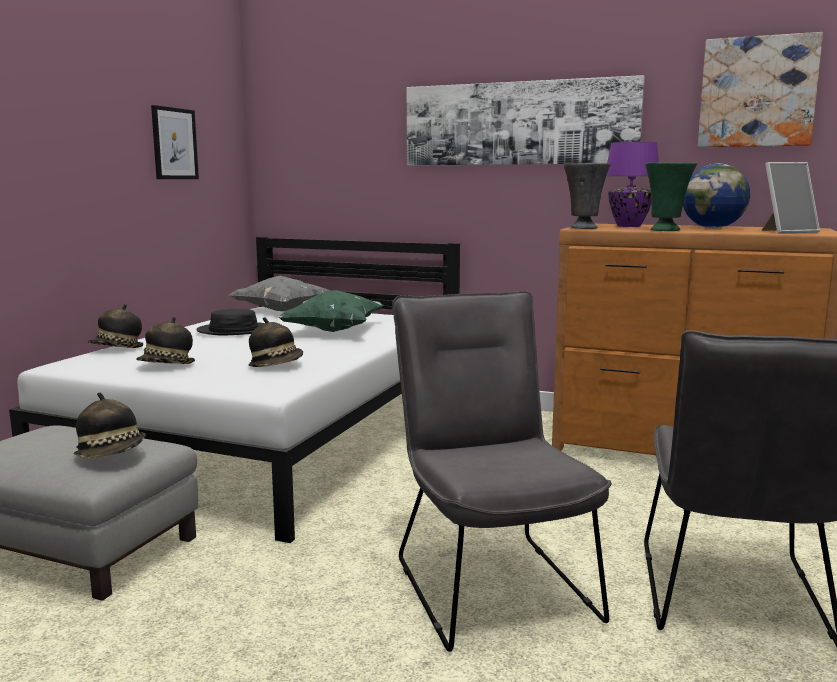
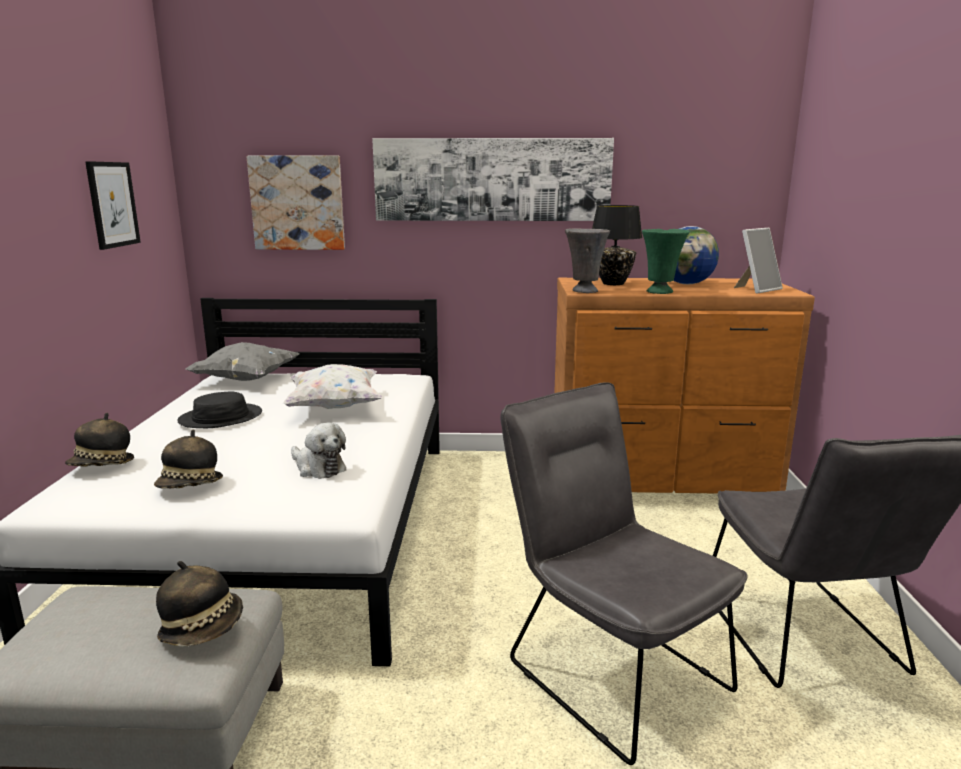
camera: 20 degrees left, 5 degrees up
(276, 365) = (318, 468): hat -> plush toy
(334, 331) = (335, 406): green pillow -> white pillow
(629, 226) = (613, 284): purple table lamp -> black table lamp
(757, 92) = (711, 158): picture -> picture (297, 203)

